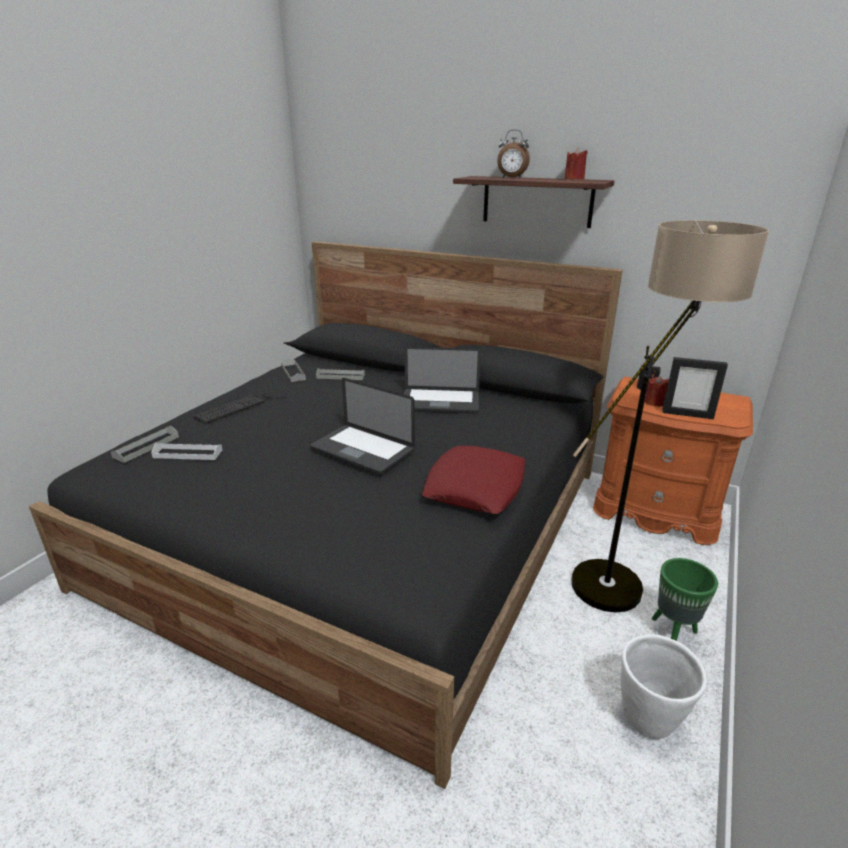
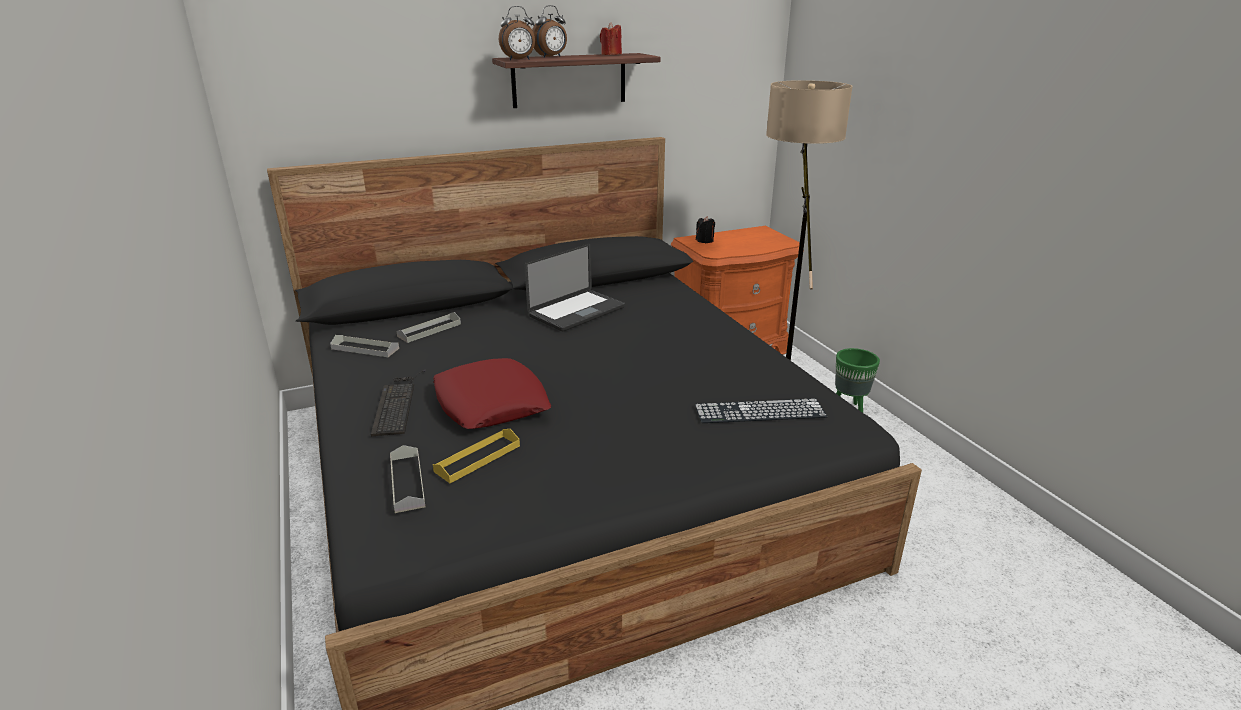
camera: 50 degrees left, 0 degrees up
(188, 454) = (478, 458): white tray -> yellow tray
(362, 450) = (614, 372): laptop -> none
(381, 534) = (760, 411): none -> keyboard
(472, 177) = (519, 60): none -> alarm clock
(475, 487) = (739, 353): red pillow -> red pillow (491, 403)
(648, 721) = (907, 461): white planter -> none
(654, 402) = (730, 248): red candle -> none
(687, 414) = (761, 248): picture frame -> none

